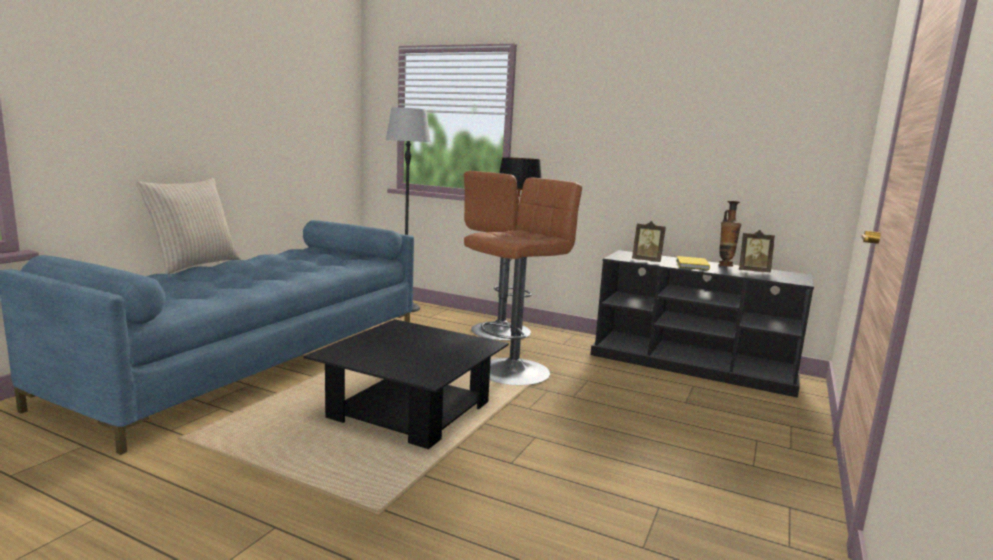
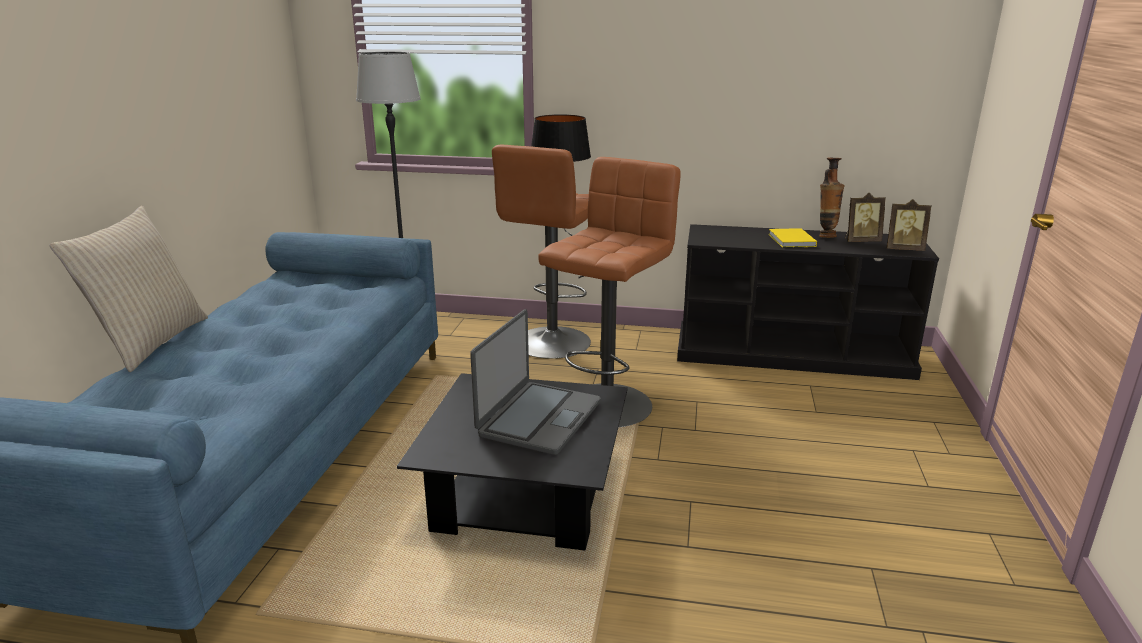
camera: 15 degrees left, 10 degrees up
(425, 348) = (538, 418): none -> laptop
(647, 261) = (739, 241): picture frame -> picture frame (903, 249)

